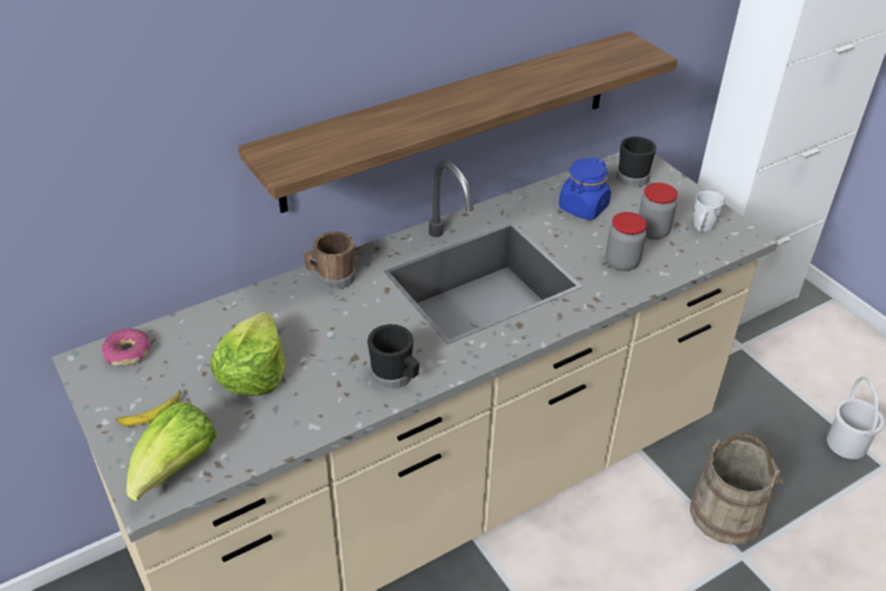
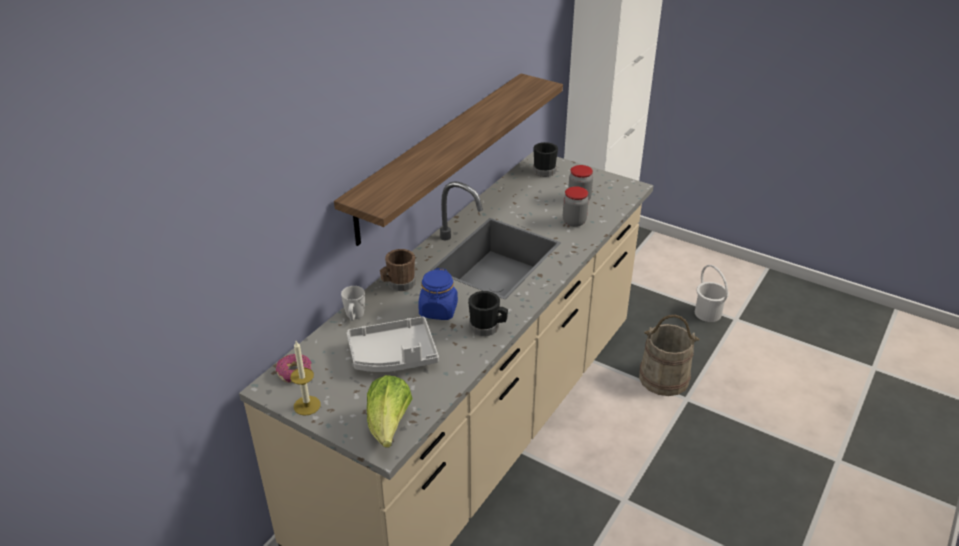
camera: 25 degrees left, 5 degrees down
(108, 402) = (307, 405): none -> candle
(151, 413) = (344, 401): banana -> none
(253, 373) = (393, 356): lettuce -> grey tray
(583, 208) = (527, 197): blue jar -> blue jar (438, 310)
(702, 228) = (606, 189): white mug -> white mug (354, 316)

